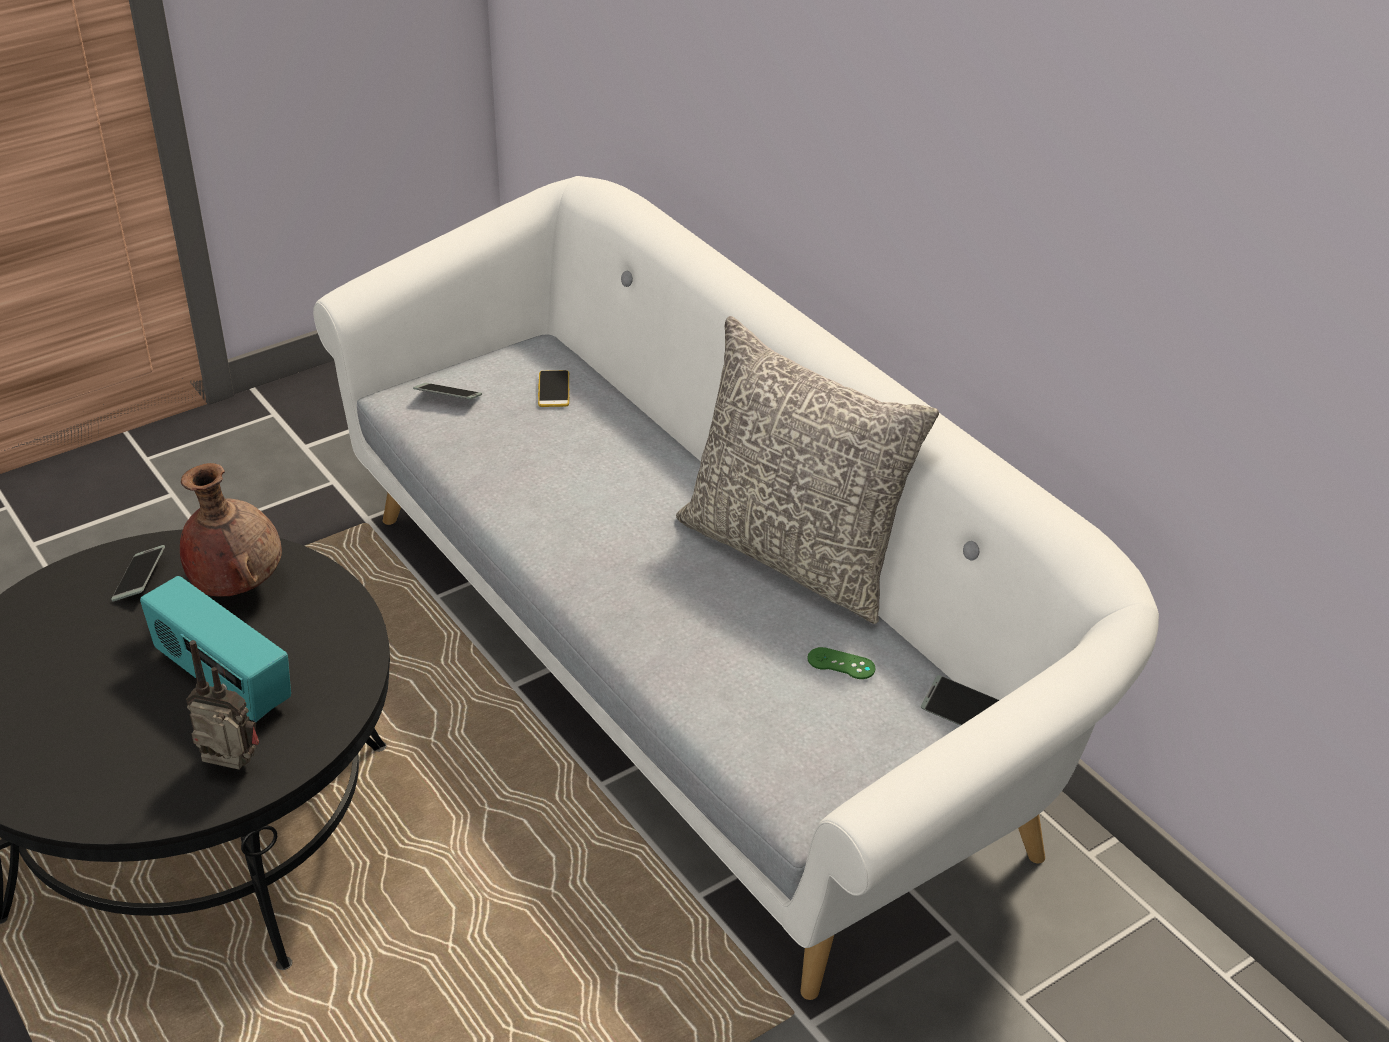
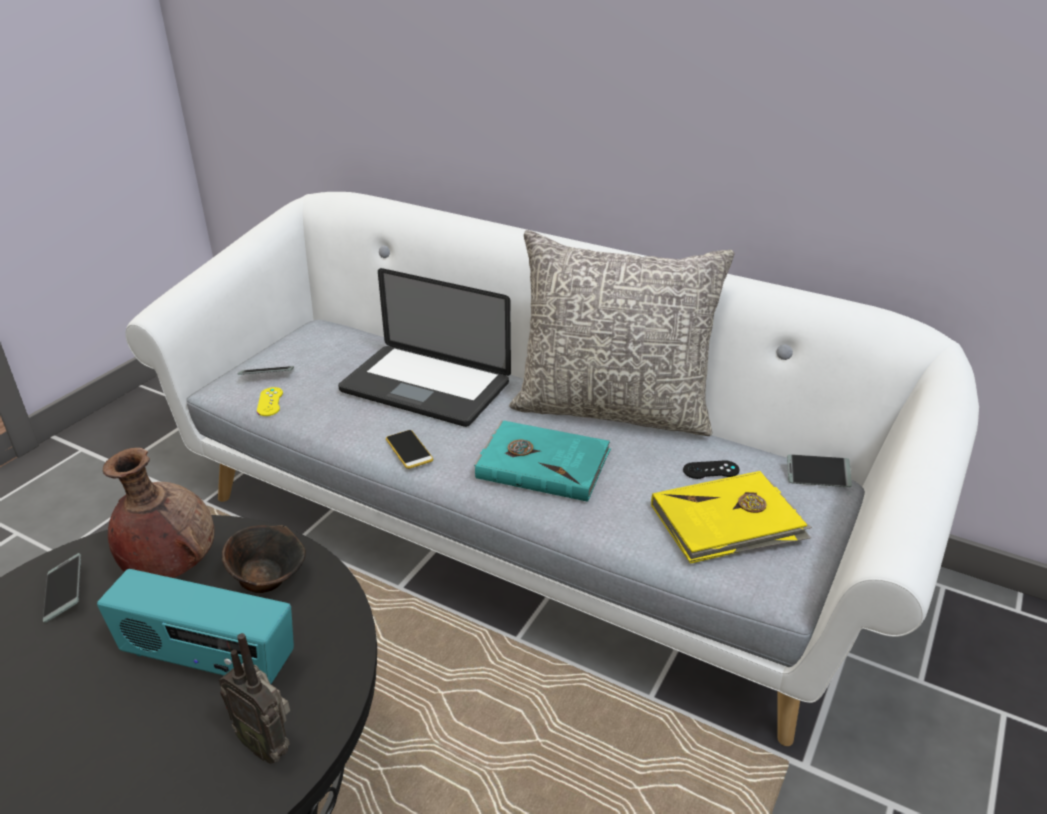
camera: 25 degrees left, 5 degrees down
(229, 769) = (267, 744): radio -> radio turned 135 degrees counterclockwise
(312, 627) = (269, 580): none -> brown bowl
(432, 431) = (270, 402): none -> yellow game controller
(554, 389) = (349, 350): phone -> phone (409, 450)
(602, 463) = (425, 387): none -> laptop
(660, 595) = (542, 463): none -> turquoise book
(806, 727) = (728, 522): none -> yellow book
(841, 664) = (711, 470): green game controller -> black game controller

